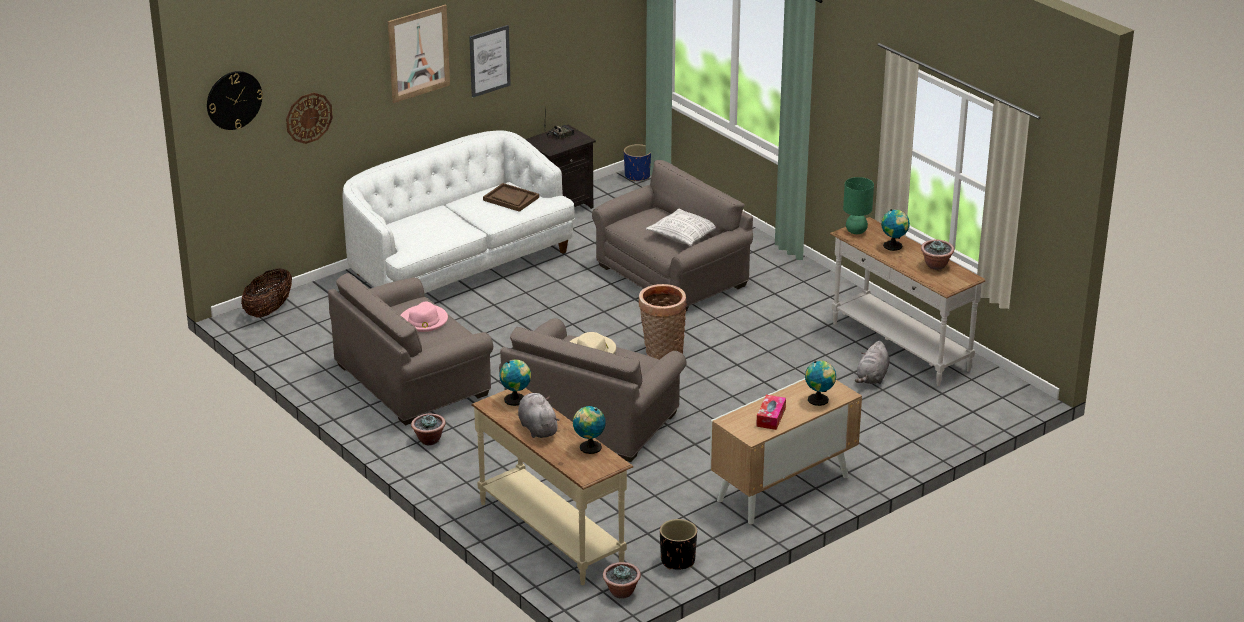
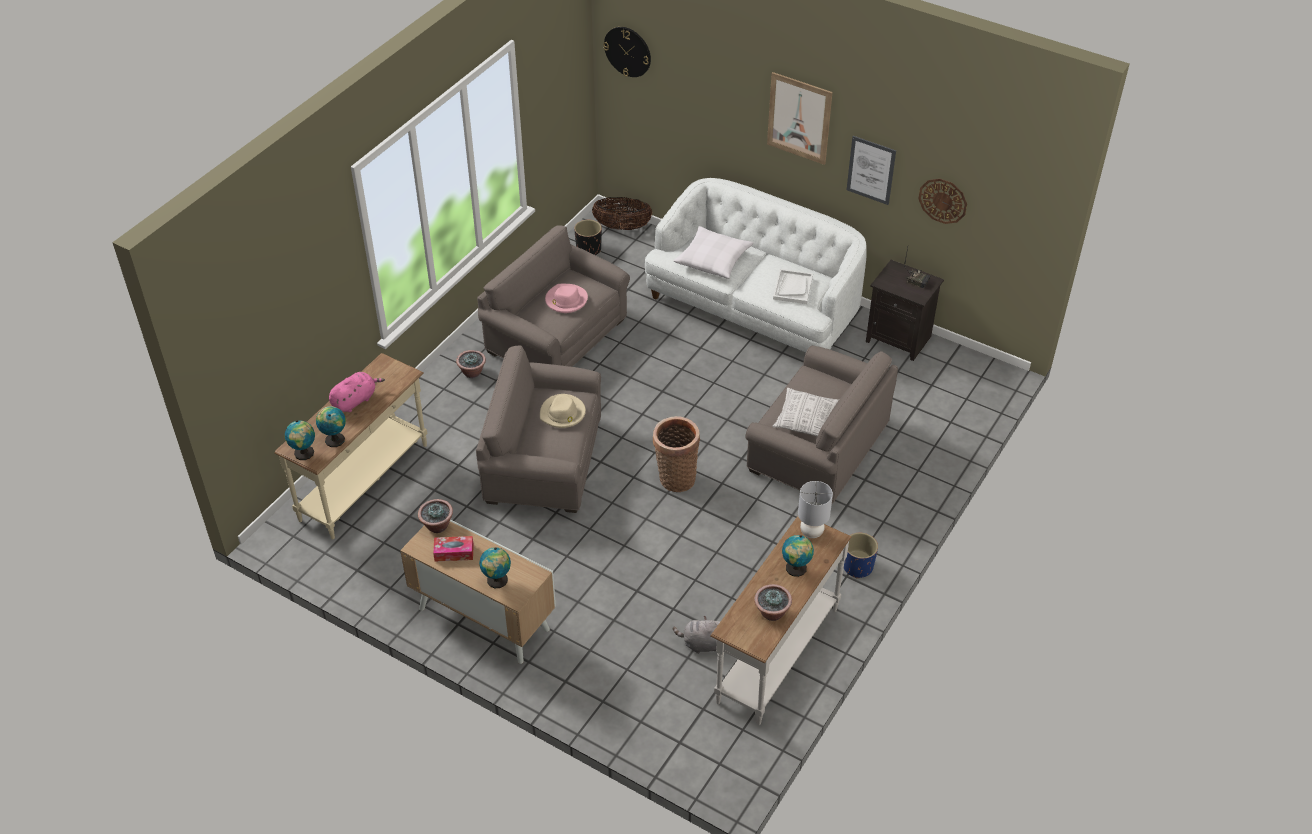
camera: 70 degrees right, 15 degrees up
(308, 117) = (690, 106): wall clock -> wall clock (943, 200)
(434, 229) = (713, 259): none -> white pillow
(511, 199) = (793, 287): brown tray -> white tray
(516, 399) = (395, 376): globe -> globe (304, 454)
(537, 428) = (355, 400): grey plush toy -> pink plush toy
(621, 592) = (294, 548): potted plant -> potted plant (437, 526)
(637, 176) = (997, 374): blue planter -> blue planter (857, 567)
(677, 561) = (349, 572): black planter -> black planter (588, 249)
(856, 231) = (812, 532): green table lamp -> grey table lamp

